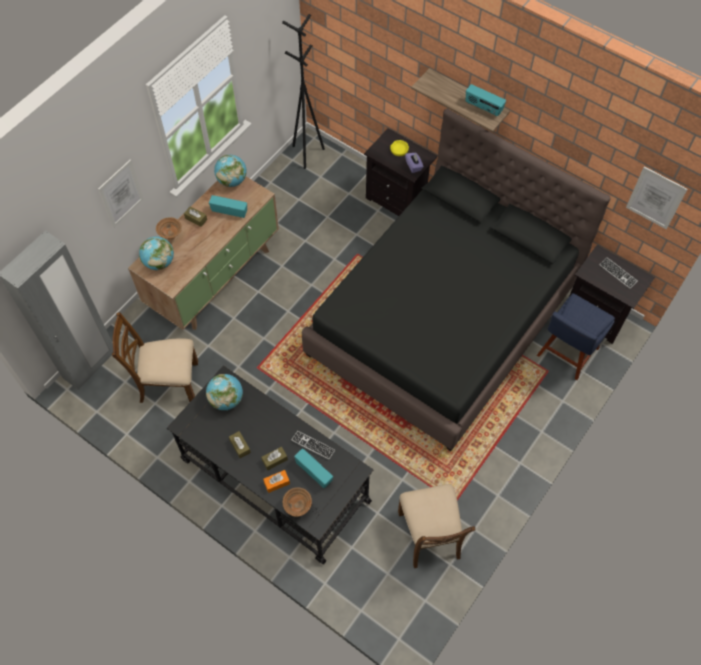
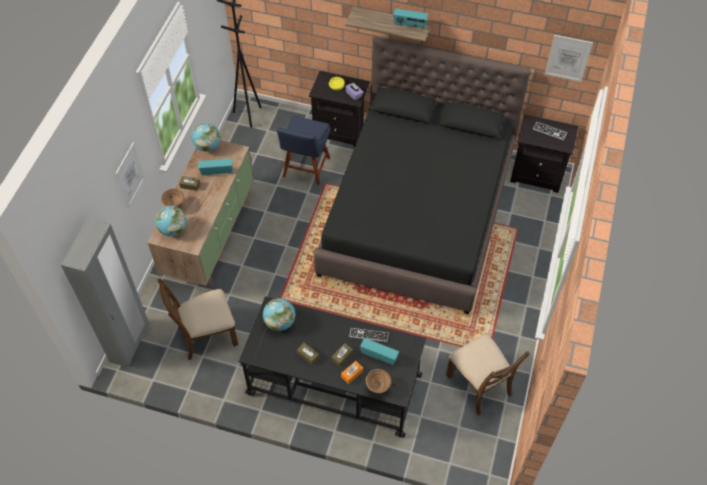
camera: 20 degrees left, 5 degrees down
(566, 354) = (526, 211): blue chair -> blue chair (305, 169)

